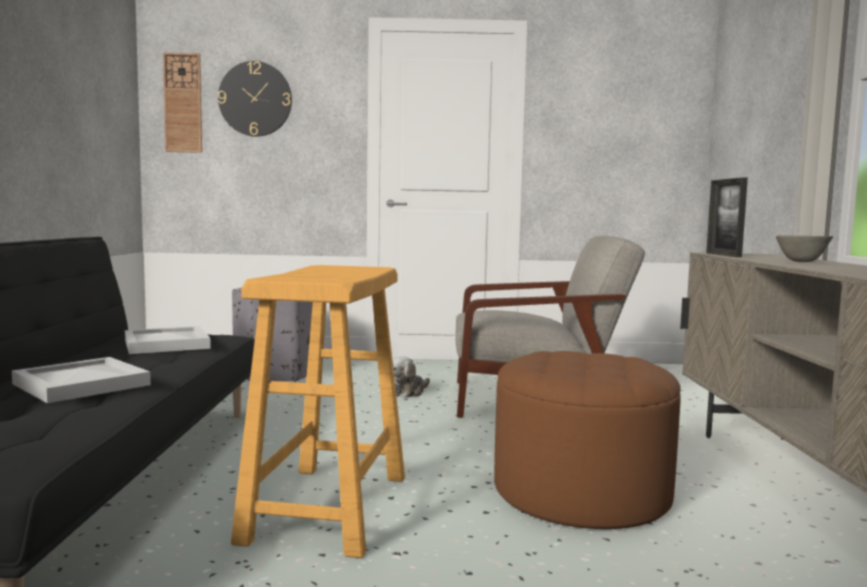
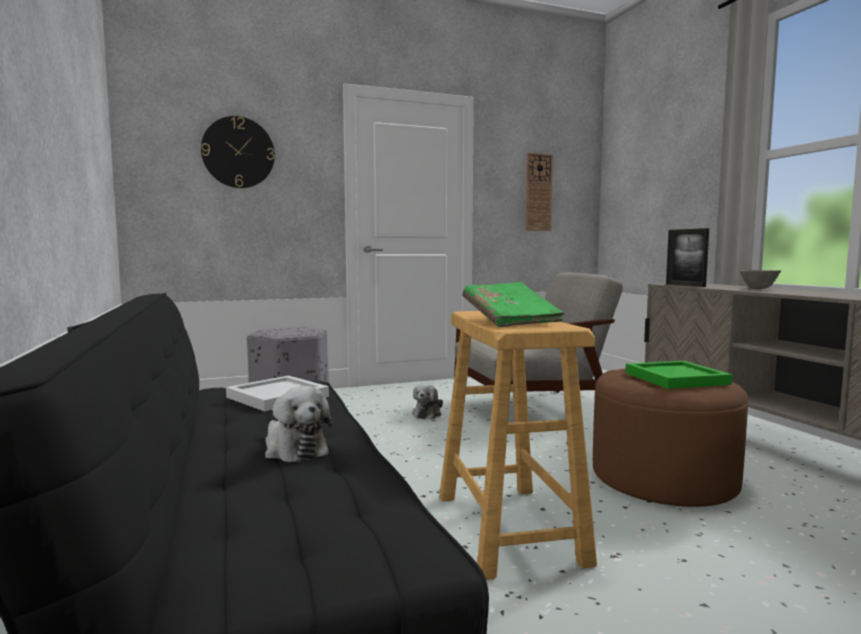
camera: 20 degrees left, 0 degrees up
(82, 384) = (294, 449): white tray -> plush toy
(183, 103) = (162, 153): wall clock -> wall clock (538, 192)
(316, 273) = (510, 320): none -> green book
(590, 365) = (676, 378): none -> green tray

